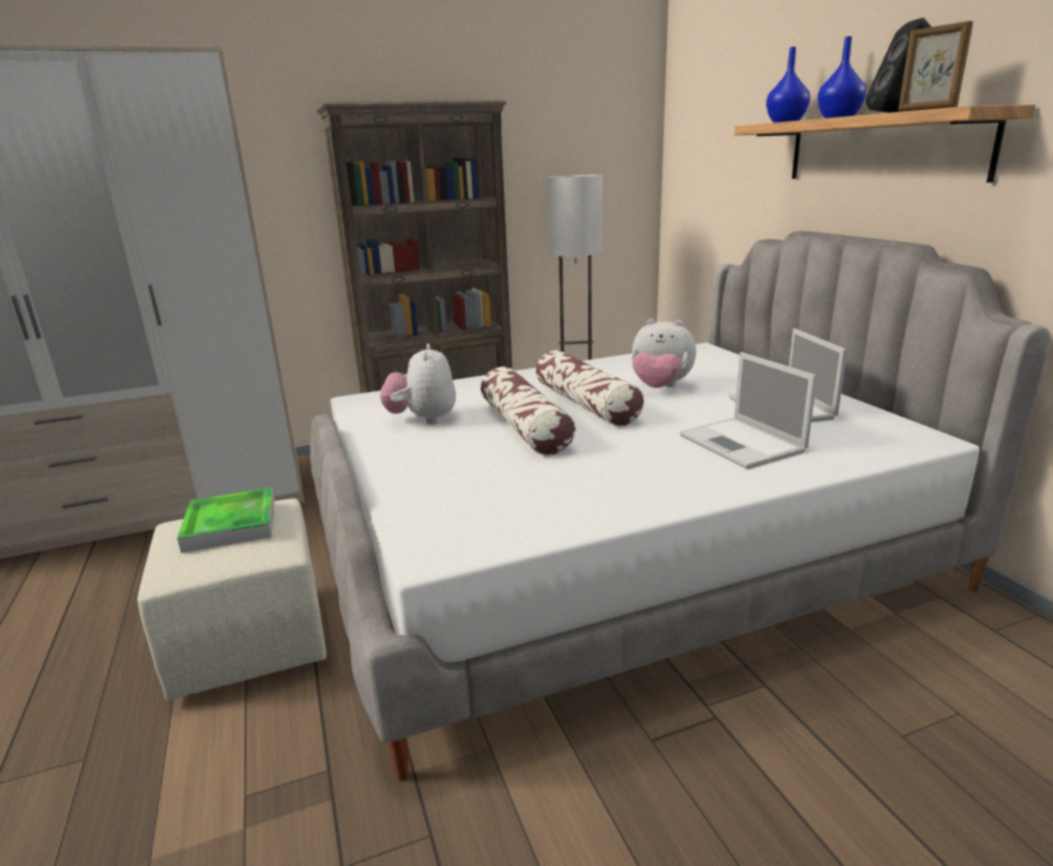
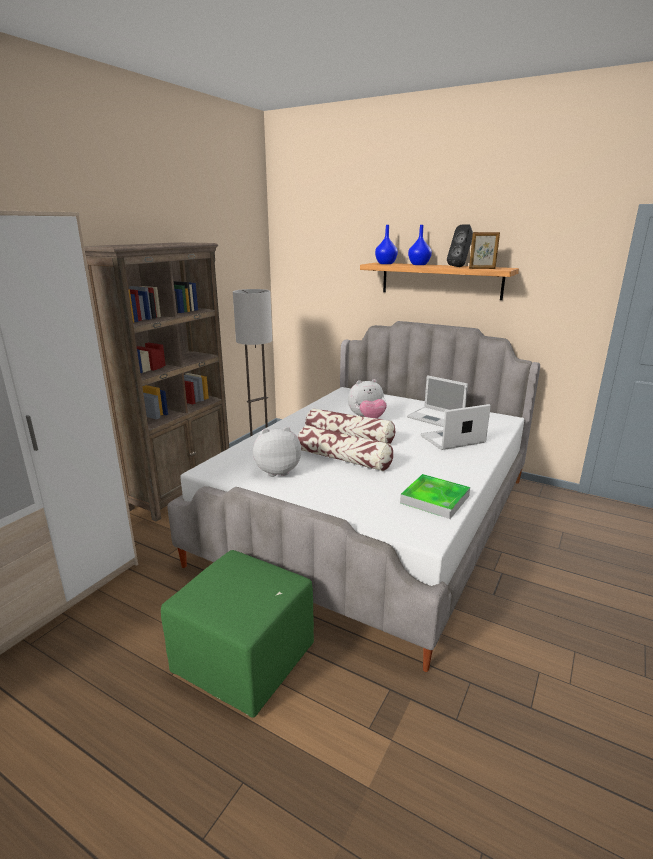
camera: 40 degrees left, 0 degrees up
(231, 525) = (230, 580): tray -> tray (435, 499)
(252, 643) = (246, 661): beige ottoman -> green ottoman
(422, 419) = (277, 471): plush toy -> plush toy turned 120 degrees clockwise
(743, 444) = (451, 440): laptop -> laptop turned 135 degrees clockwise

